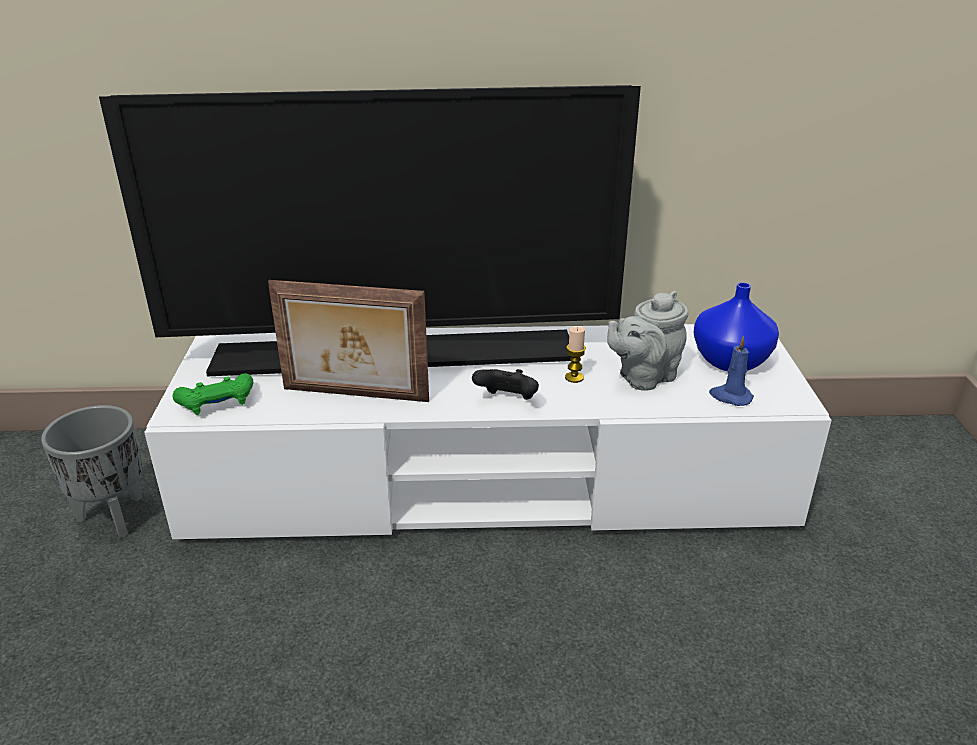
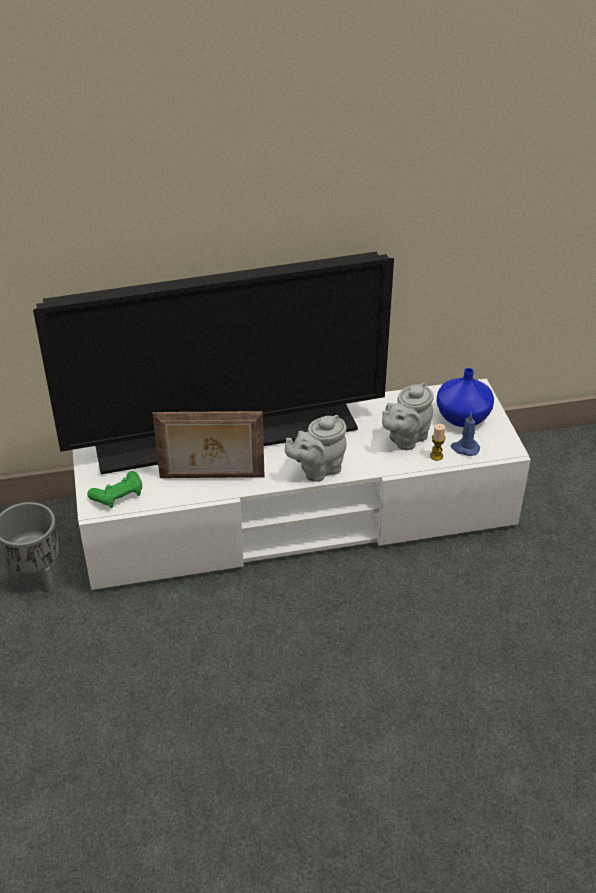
camera: 10 degrees left, 10 degrees up
(507, 401) = (317, 469): black game controller -> grey teapot
(574, 377) = (358, 444): candle -> candle (436, 456)

